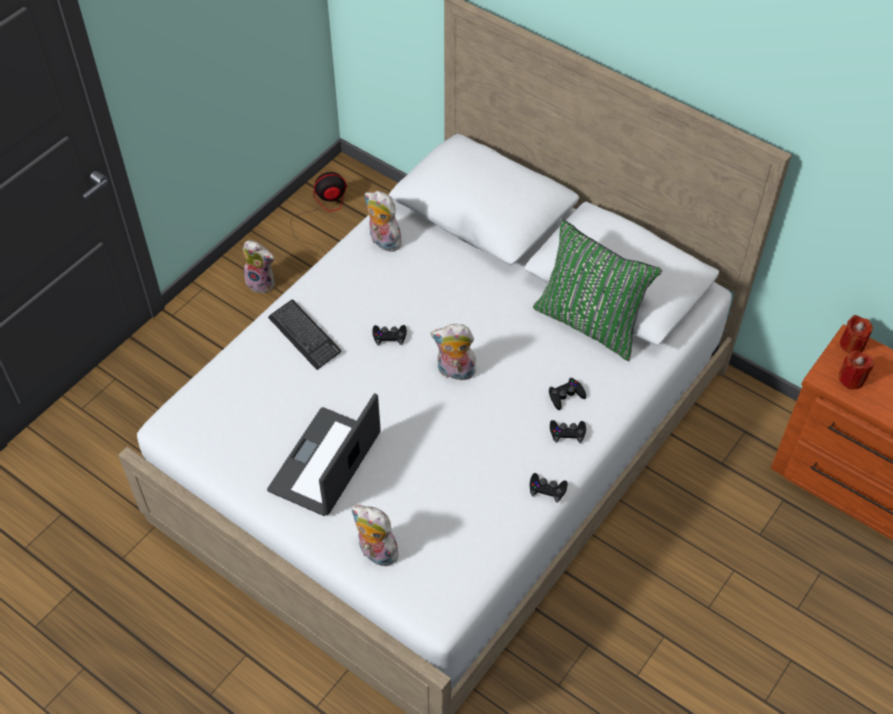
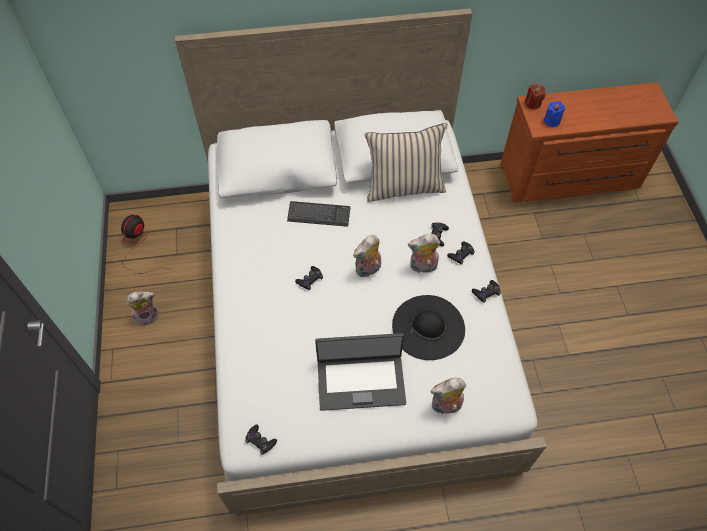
camera: 45 degrees left, 5 degrees up
(186, 435) = (260, 441): none -> black game controller
(304, 335) = (260, 319): keyboard -> keyboard (319, 215)
(326, 463) = (361, 381): laptop -> laptop turned 75 degrees counterclockwise
(383, 242) = (241, 228): plush toy -> plush toy (422, 267)
(448, 471) = (428, 327): none -> black hat
(590, 322) = (404, 187): green pillow -> beige pillow
(851, 379) = (551, 121): red candle -> blue candle

